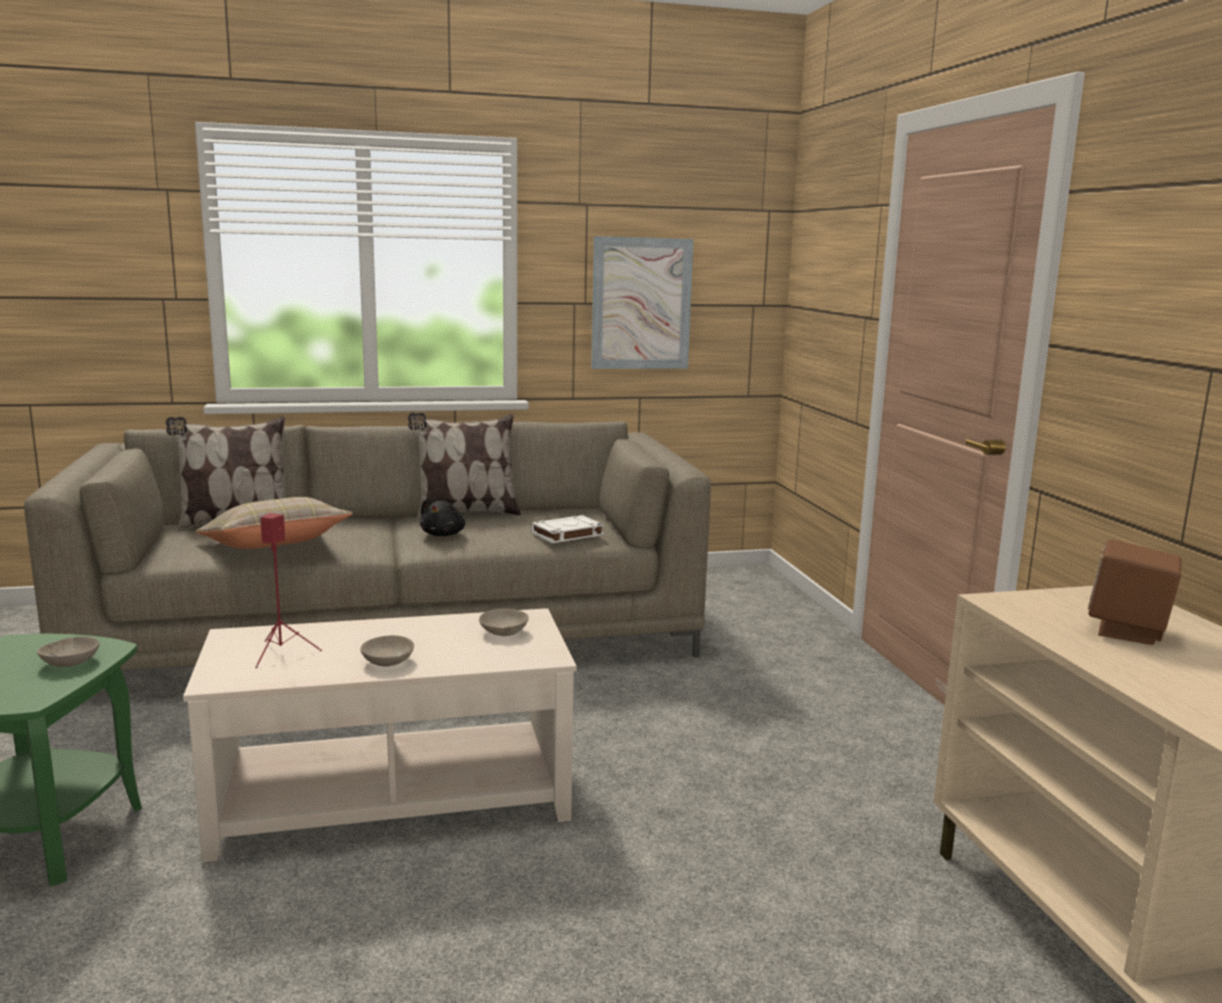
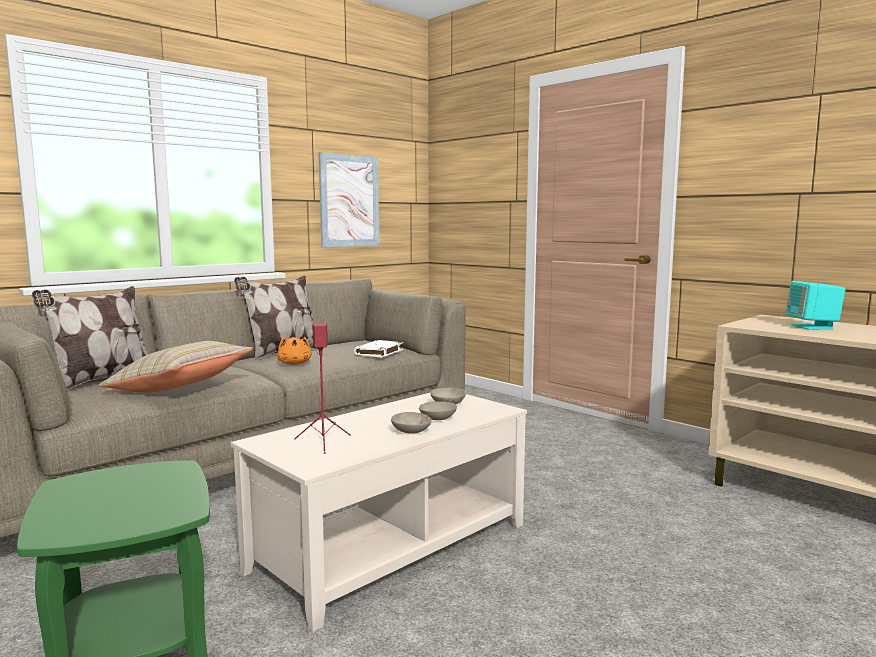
camera: 30 degrees left, 5 degrees down
(71, 663) = (162, 482): beige bowl -> beige bowl (439, 418)
(444, 534) = (295, 364): black plush toy -> orange plush toy
(1128, 631) = (812, 327): brown speaker -> turquoise speaker

